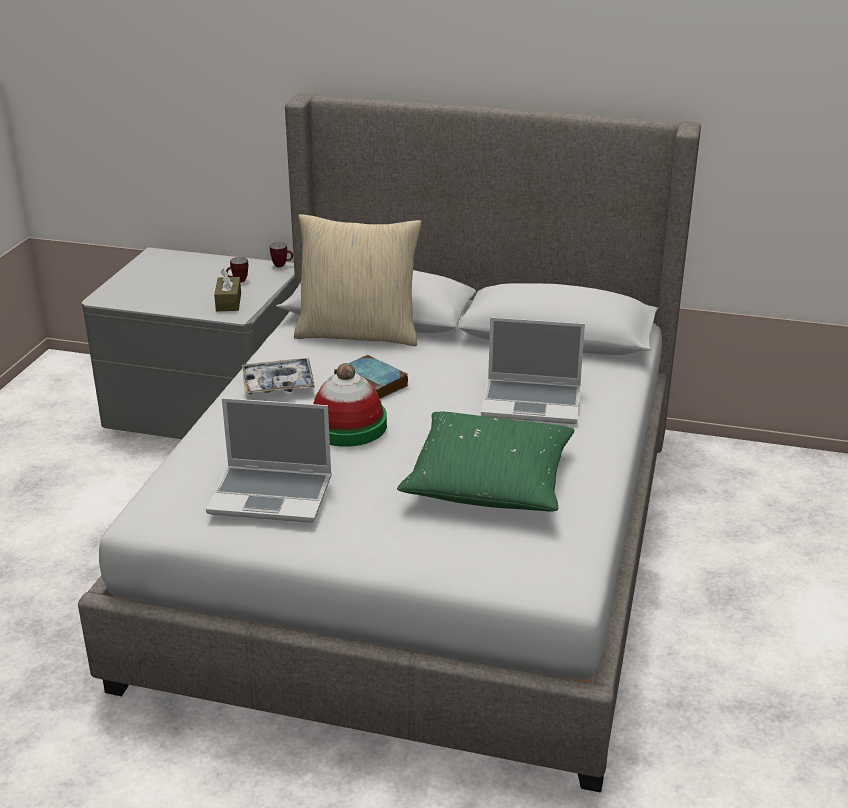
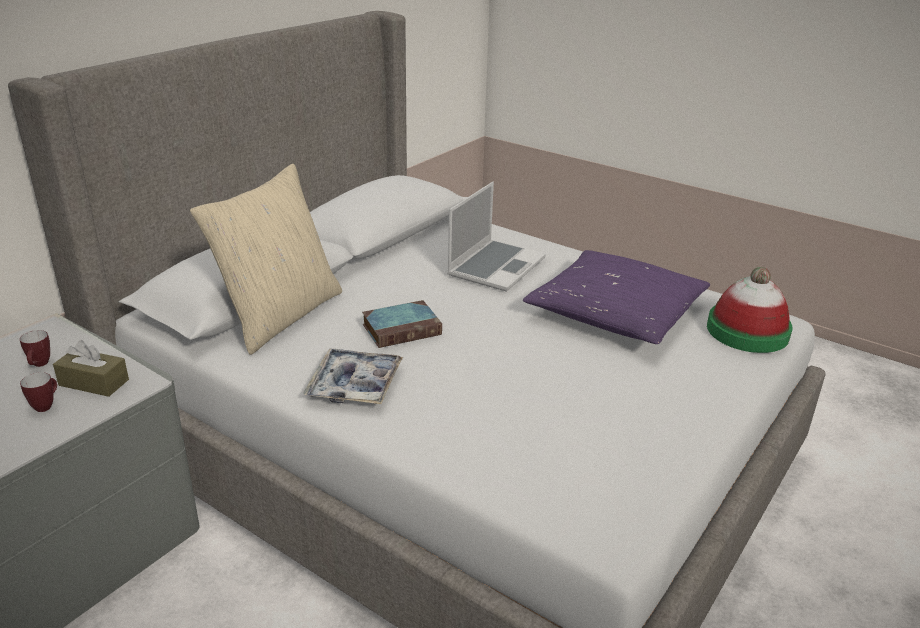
camera: 70 degrees left, 0 degrees up
(273, 495) = (608, 428): laptop -> none
(282, 265) = (39, 327): mug -> mug (46, 405)
(347, 425) = (485, 358): hat -> hat (747, 331)
(489, 481) = (615, 313): green pillow -> purple pillow

